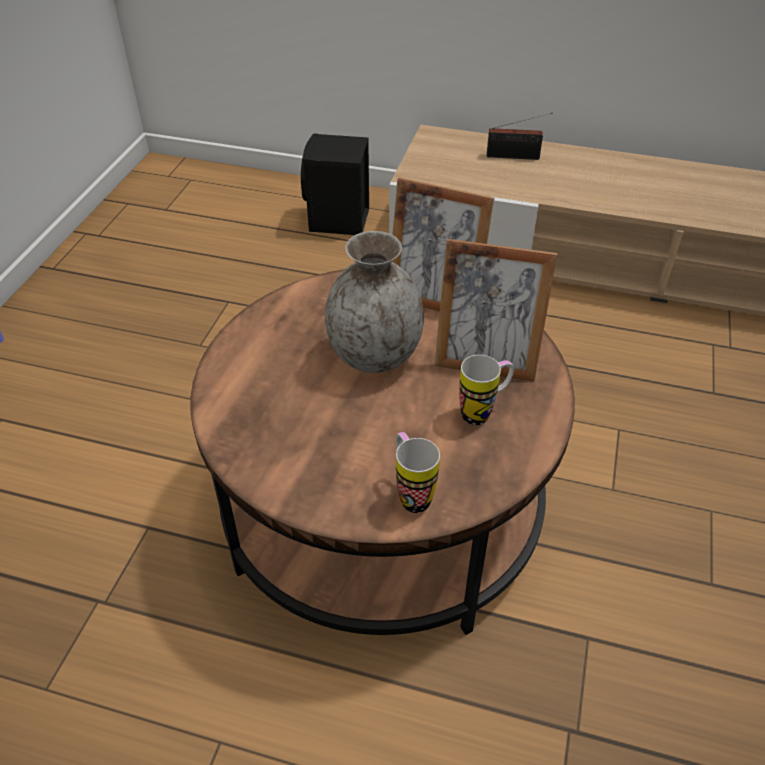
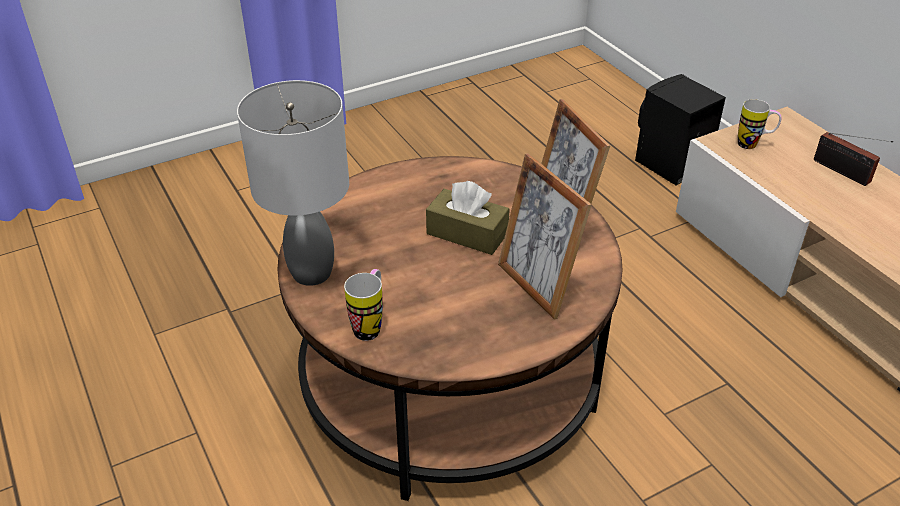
camera: 45 degrees right, 5 degrees down
(290, 484) = (311, 271): none -> grey table lamp
(374, 356) = (467, 233): grey vase -> brown tissue box
(483, 412) = (487, 313): mug -> mug (753, 145)

